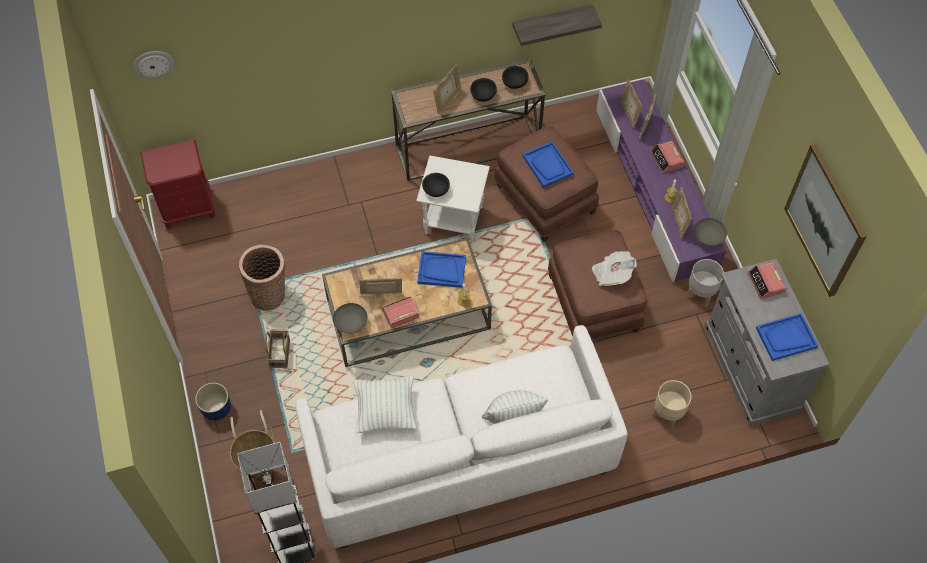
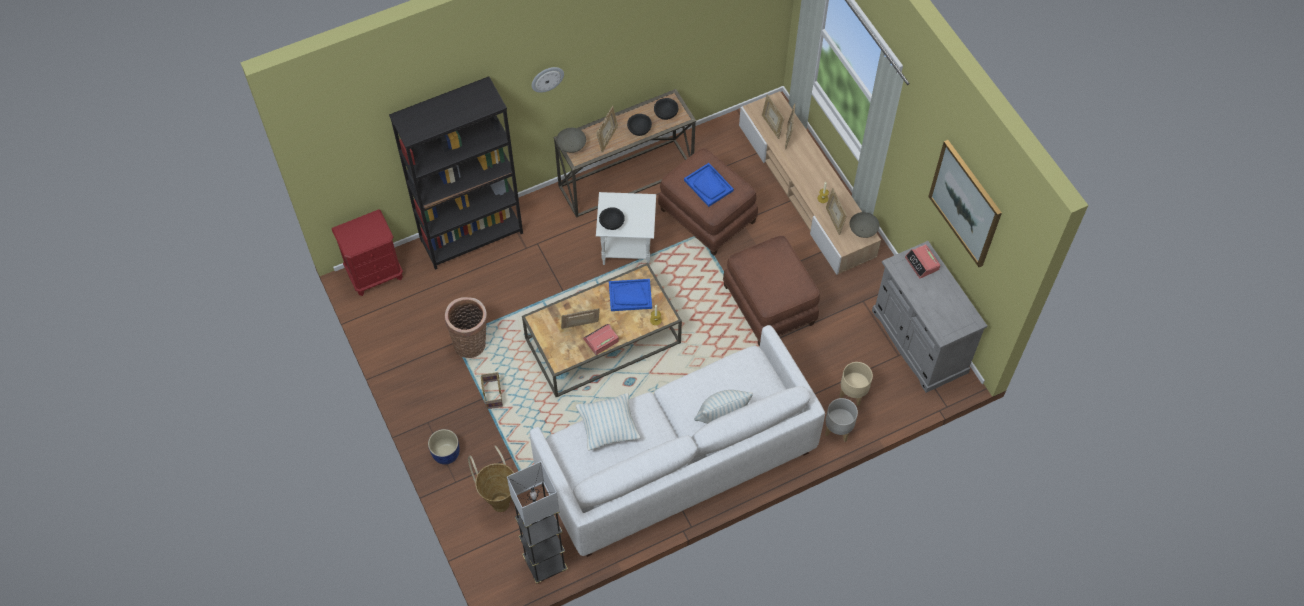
camera: 10 degrees left, 0 degrees up
(153, 63) = (346, 147): wall clock -> wall clock (547, 78)
(295, 184) = (472, 236): none -> black bookcase
(351, 324) = (559, 357): grey bowl -> grey bowl (572, 146)
(551, 23) = (692, 54): shelf -> none
(612, 274) = (785, 276): newspaper -> none
(655, 188) = (806, 191): purple tv stand -> beige tv stand
(666, 159) = (813, 164): alarm clock -> none
(700, 293) = (863, 282): grey planter -> grey planter (838, 429)
(786, 338) = (947, 309): blue tray -> none

